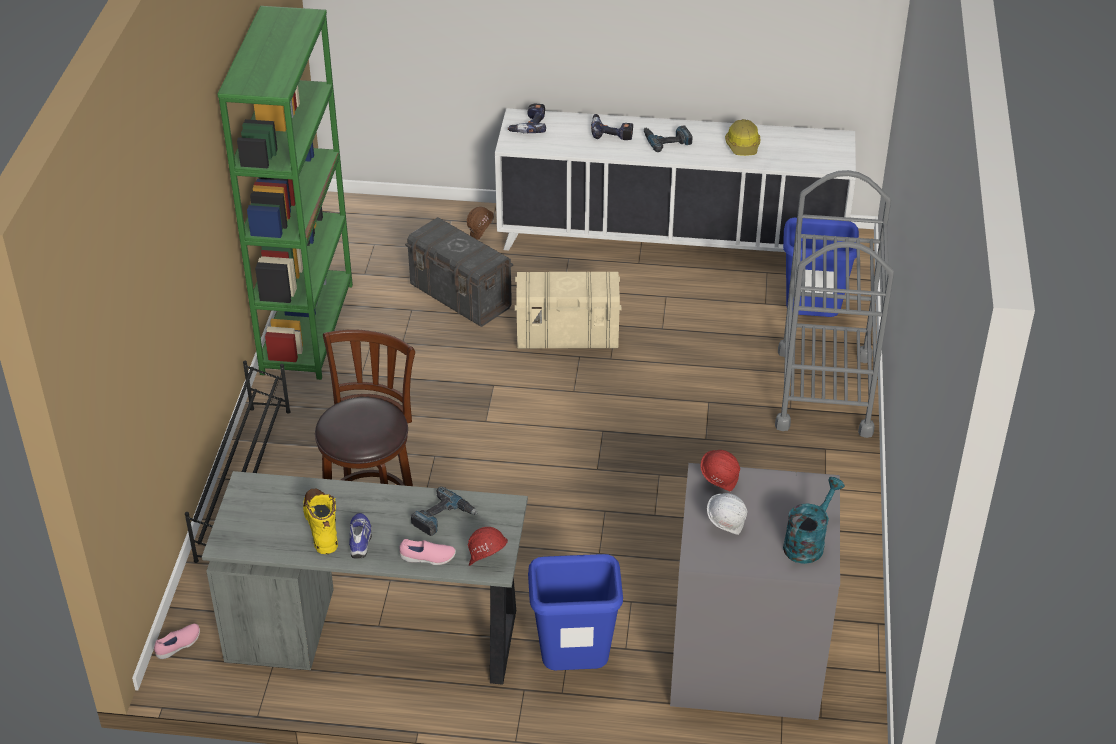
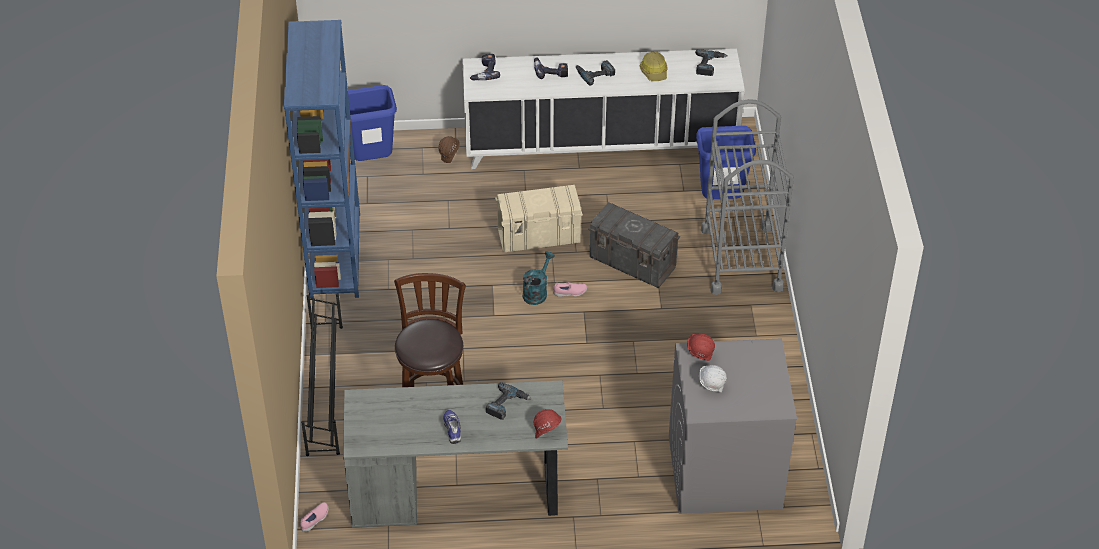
camera: 10 degrees left, 5 degrees up
(307, 328) = (335, 255): green bookcase -> blue bookcase
(322, 526) = (422, 423): yellow boot -> none
(428, 558) = (504, 436): pink shoe -> pink shoe (570, 293)
(460, 297) = (448, 214): grey storage box -> grey storage box (632, 263)
(575, 667) = (606, 495): blue trash can -> blue trash can (372, 161)
(807, 542) = (769, 391): turquoise watering can -> turquoise watering can (537, 292)
(815, 145) = (709, 65): none -> power drill

